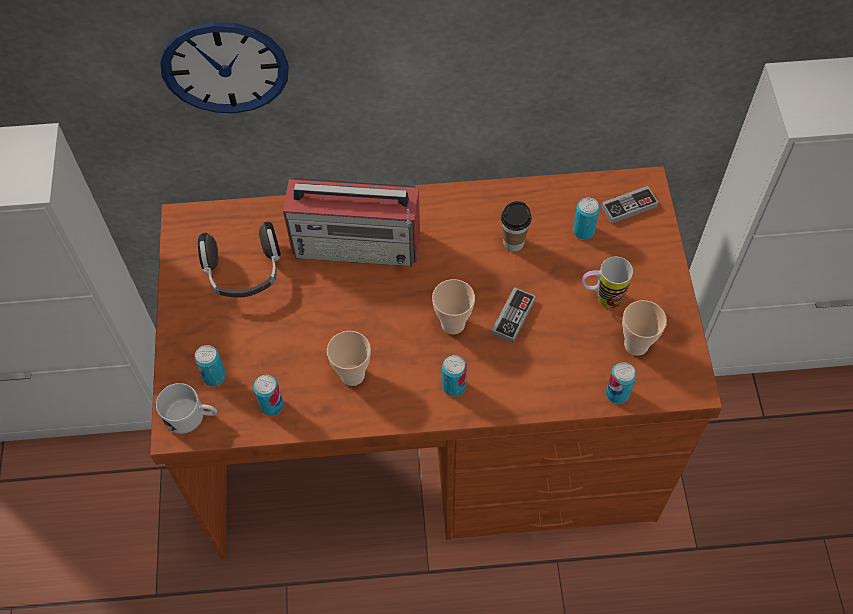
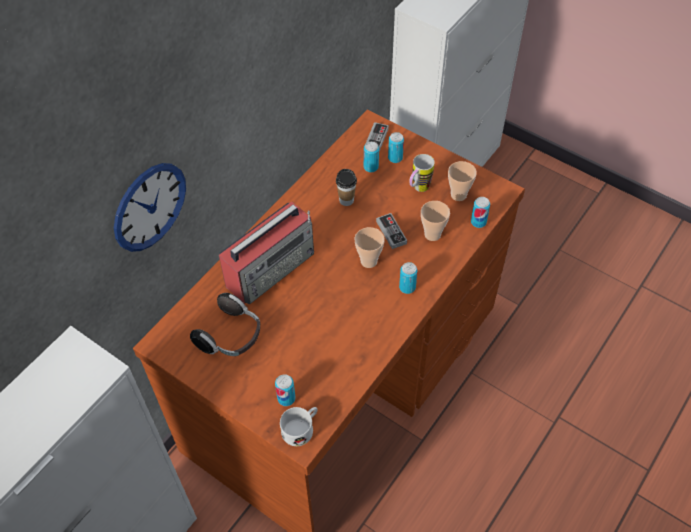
camera: 50 degrees left, 5 degrees down
(272, 405) = (335, 381): can -> can (395, 158)
(352, 375) = (354, 329): cup -> cup (432, 234)

